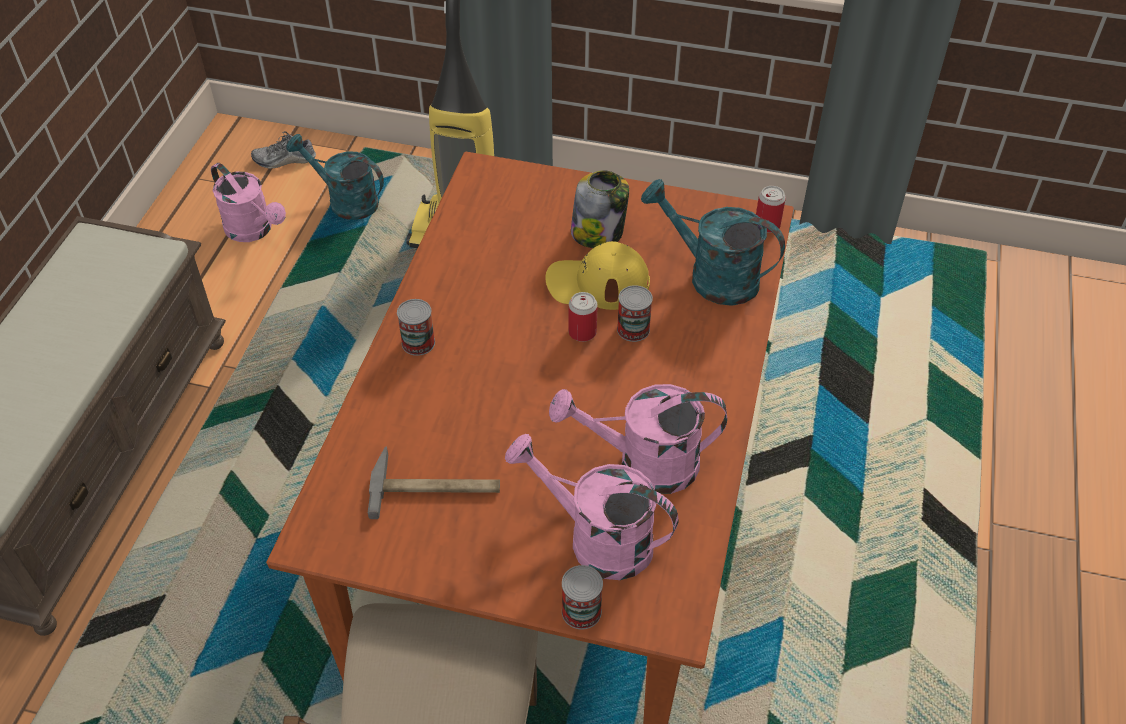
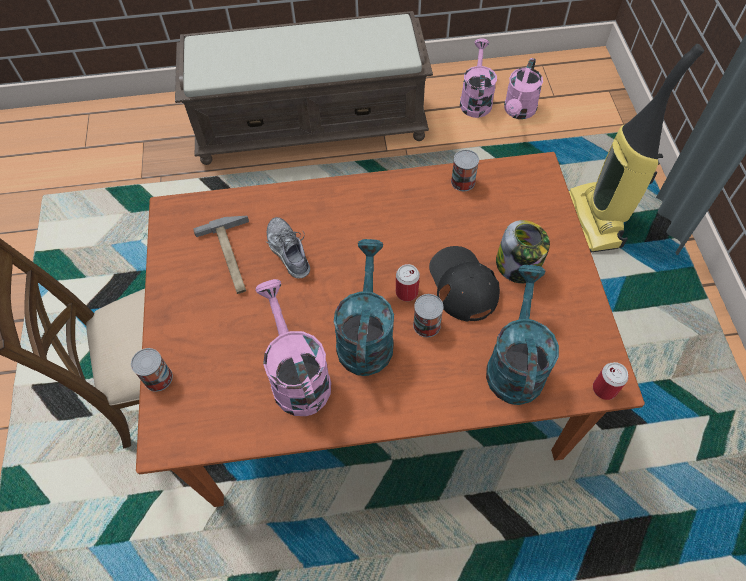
camera: 70 degrees right, 10 degrees up
(284, 160) = (589, 97): shoe -> shoe (288, 252)
(345, 202) = (575, 145): turquoise watering can -> turquoise watering can (365, 336)
(418, 343) = (349, 199): can -> can (463, 182)
(596, 539) = (220, 367): pink watering can -> pink watering can (475, 99)
(597, 283) = (462, 284): yellow cap -> black cap

